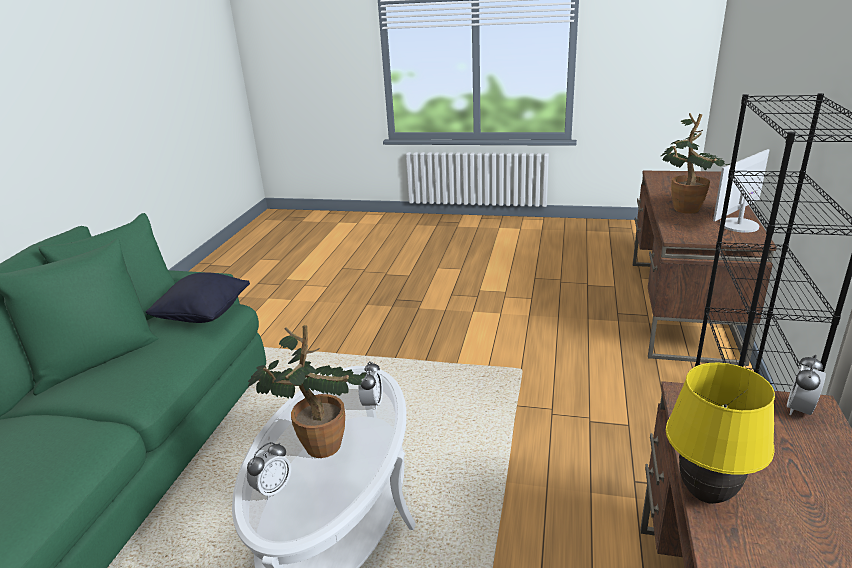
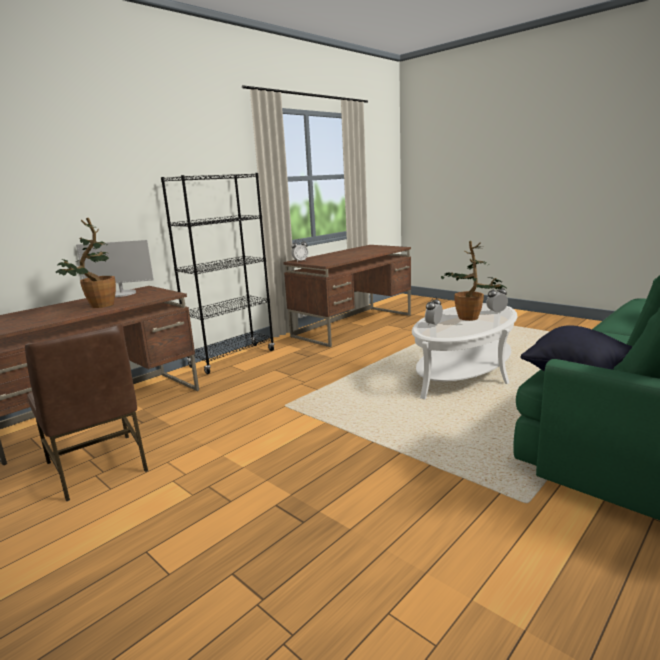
camera: 150 degrees left, 10 degrees down
(570, 282) = (98, 467): none -> brown chair
(706, 494) = (359, 257): yellow table lamp -> none

